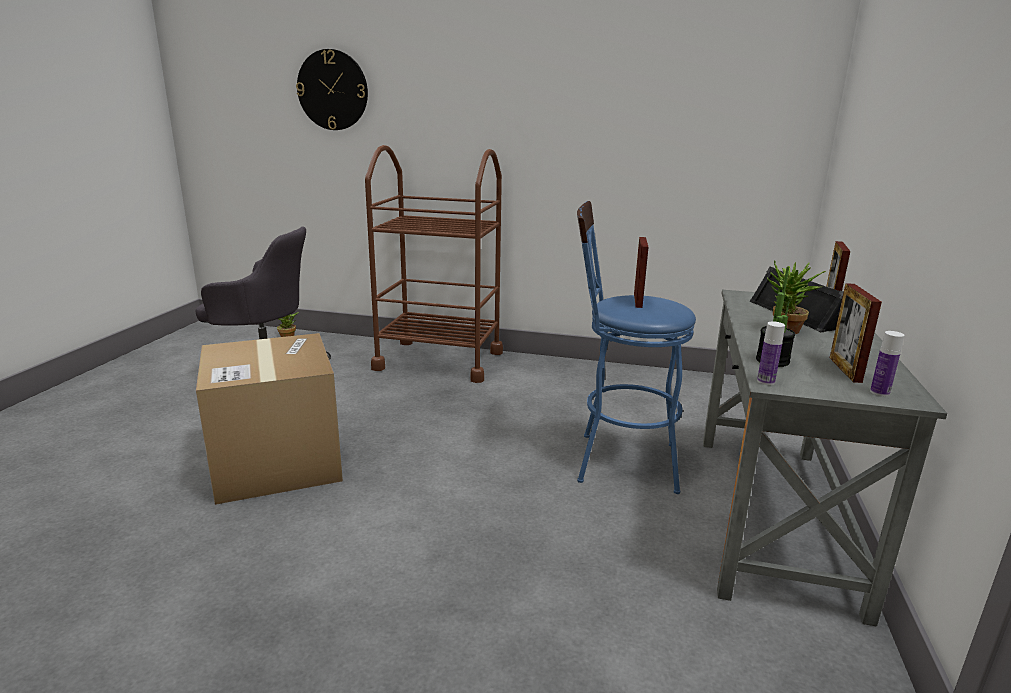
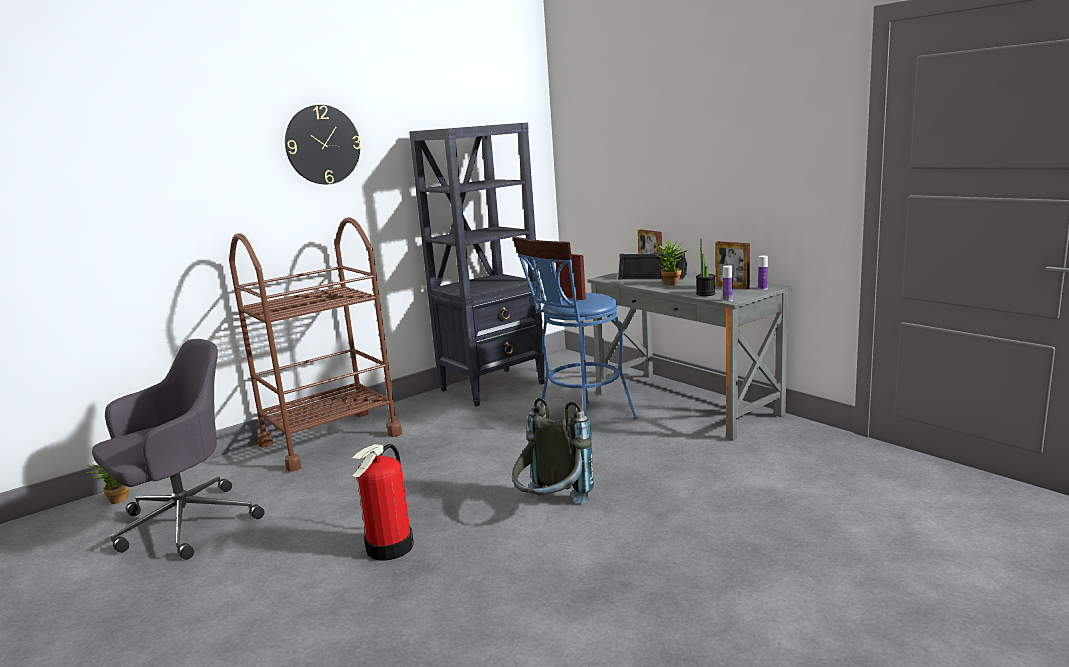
camera: 50 degrees left, 5 degrees down
(277, 462) = (390, 547): cardboard box -> fire extinguisher
(332, 90) = (125, 186): wall clock -> wall clock (322, 145)
(406, 520) = (552, 508): none -> grey backpack
(631, 382) = (493, 387): none -> black bookcase

